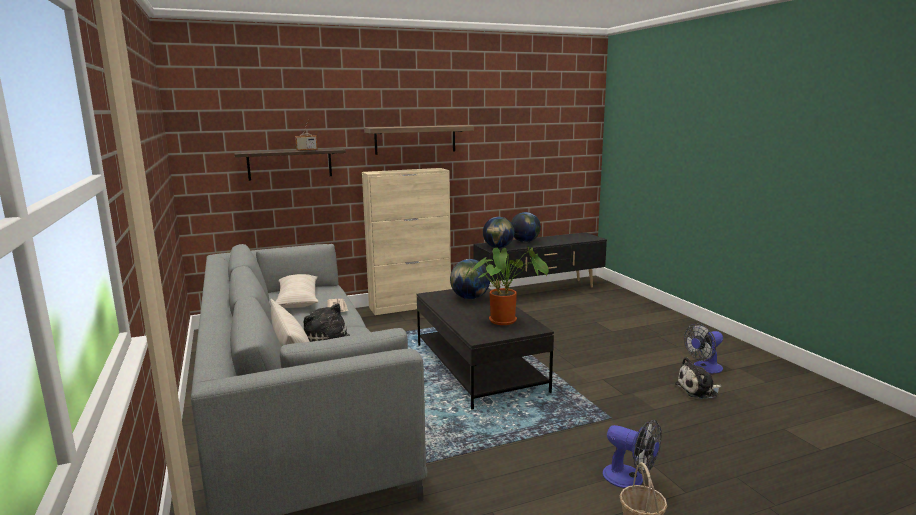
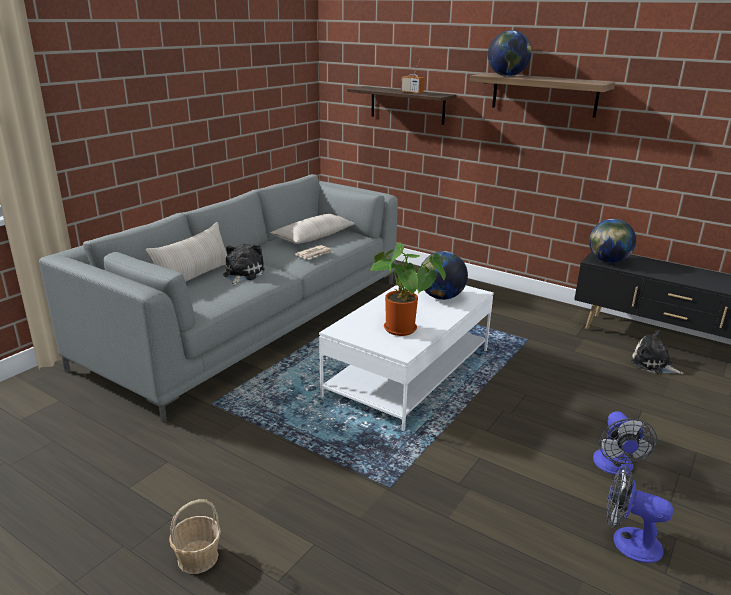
camera: 55 degrees right, 10 degrees up
(410, 305) = (494, 293): beige cabinet -> none
(478, 367) = (409, 372): black coffee table -> white coffee table
(525, 241) = (665, 267): globe -> globe (507, 76)
(630, 479) = (274, 532): fan -> fan (615, 467)
(699, 390) = (547, 548): plush toy -> plush toy (653, 364)

